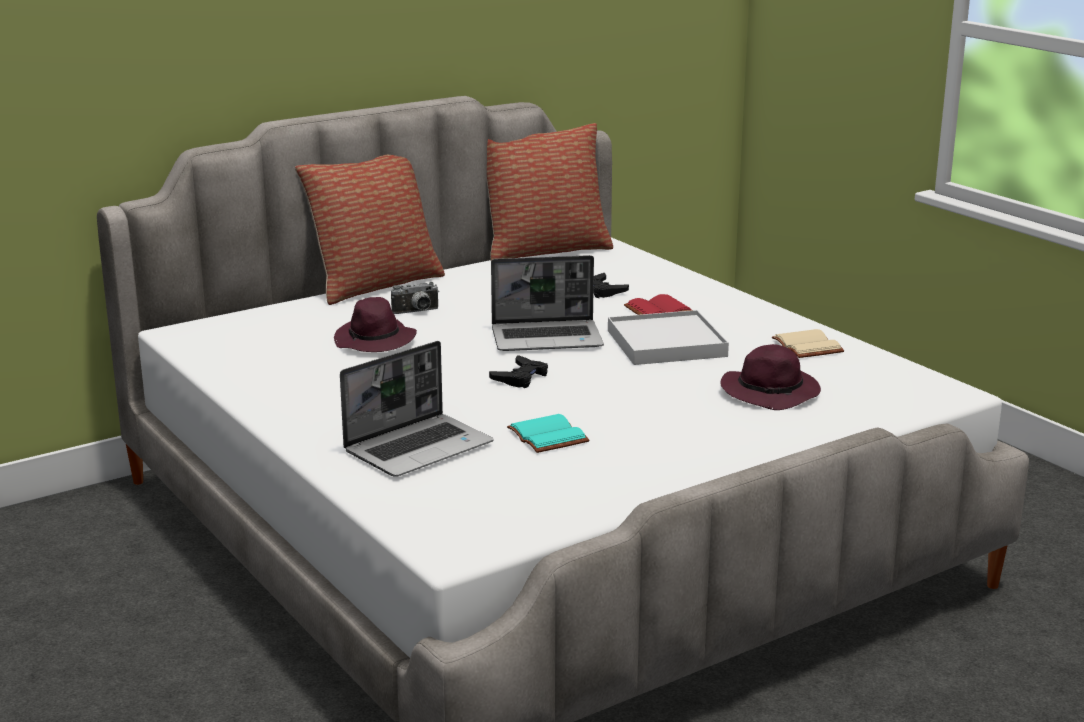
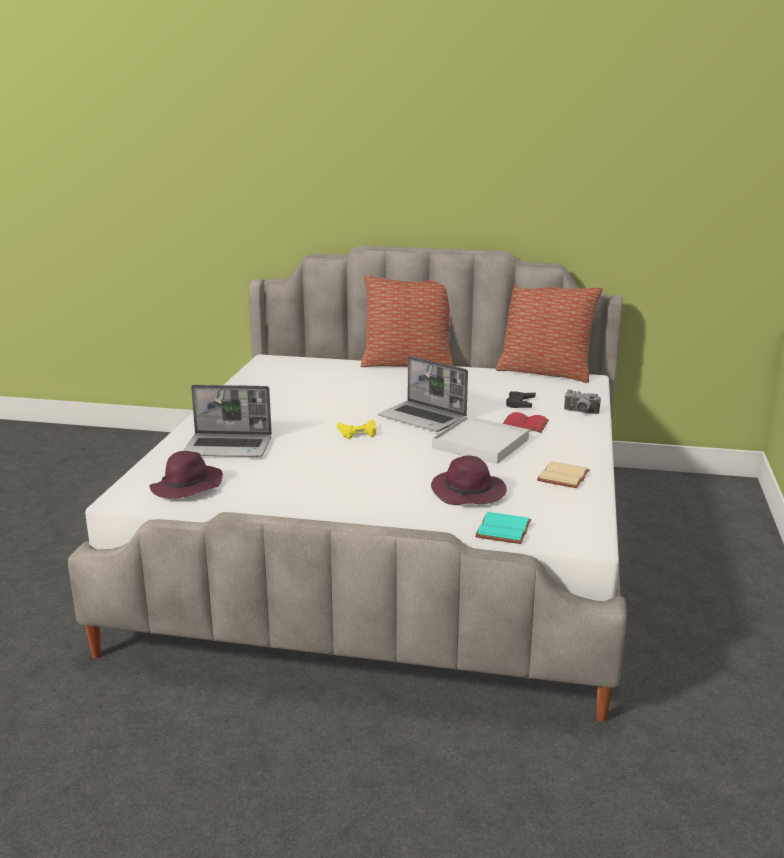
camera: 45 degrees right, 0 degrees up
(375, 341) = (338, 391): purple hat -> purple hat (187, 487)
(417, 312) = (393, 383): camera -> camera (580, 412)
(520, 377) = (358, 433): black game controller -> yellow game controller
(550, 436) = (296, 466): turquoise book -> turquoise book (505, 530)

